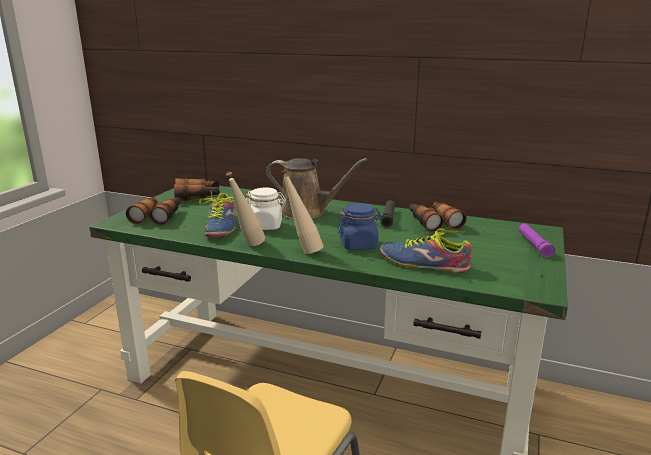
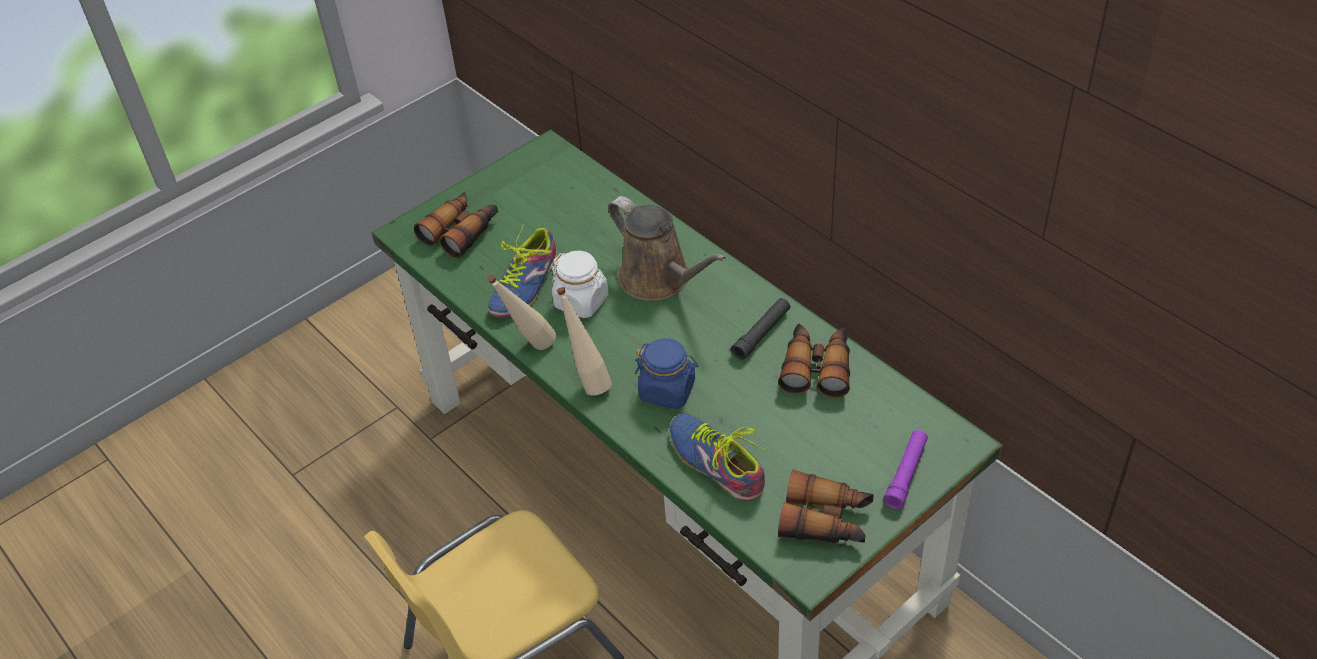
camera: 30 degrees right, 25 degrees up
(198, 197) = (539, 186): binoculars -> binoculars (826, 520)

